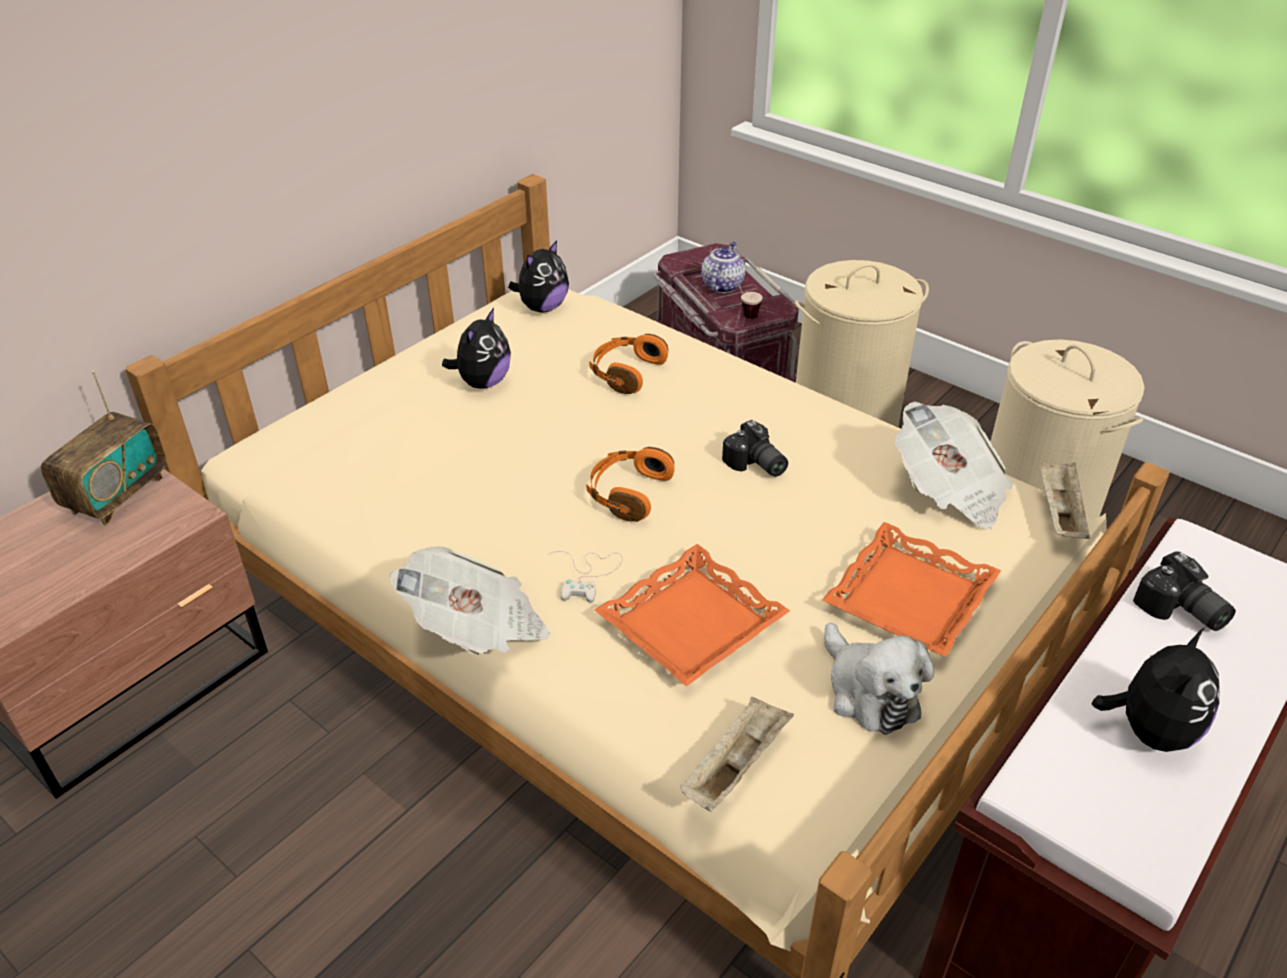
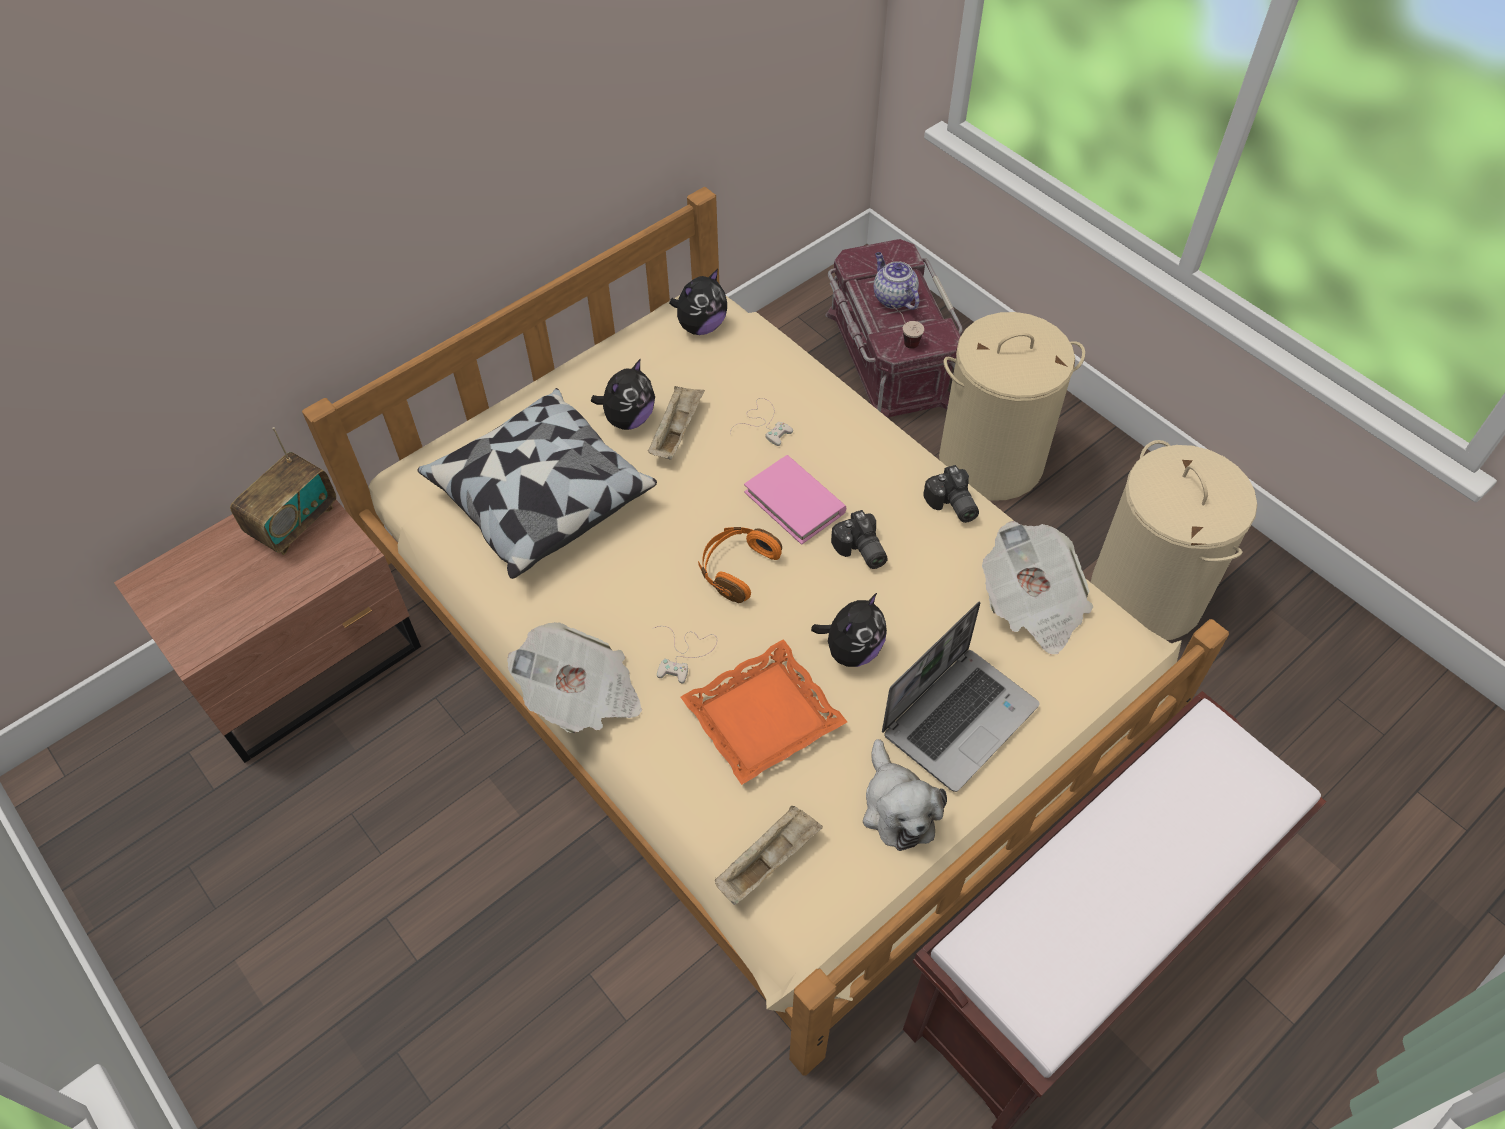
camera: 10 degrees right, 15 degrees up
(398, 456) = (539, 498): none -> pillow
(626, 373) = (764, 423): orange headphones -> white game controller
(675, 432) = (794, 502): none -> pink book
(722, 285) = (893, 298): teapot -> teapot turned 60 degrees counterclockwise
(908, 597) = (959, 717): orange tray -> laptop
(1058, 513) = (1127, 644): beige tray -> beige tray (676, 431)
(1149, 730) = (1091, 910): plush toy -> plush toy (851, 650)
(1180, 611) = (1165, 799): camera -> camera (951, 506)

